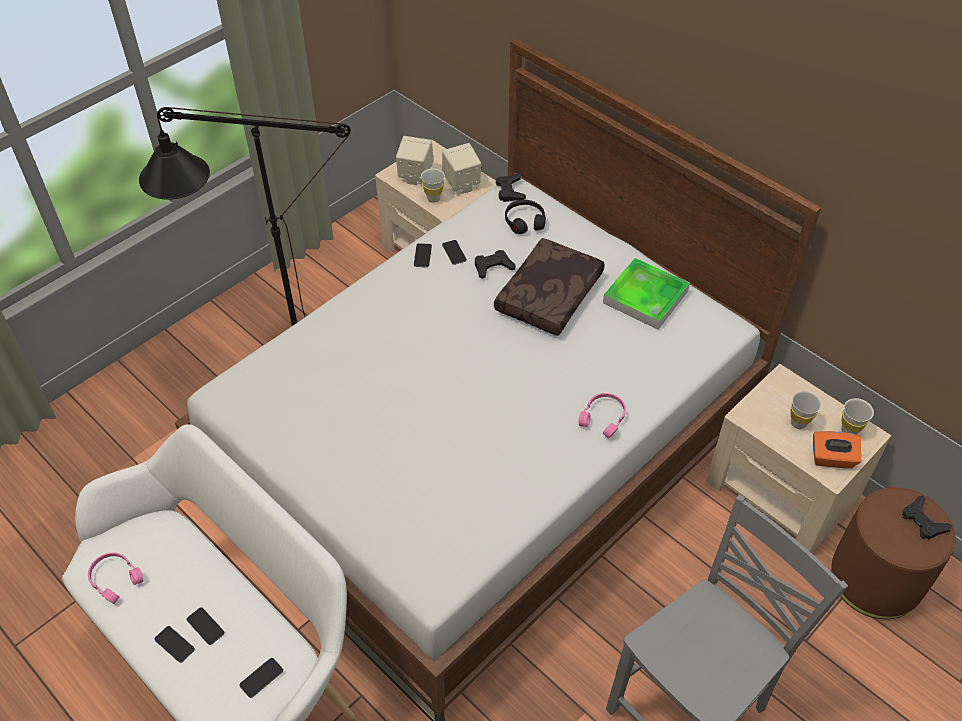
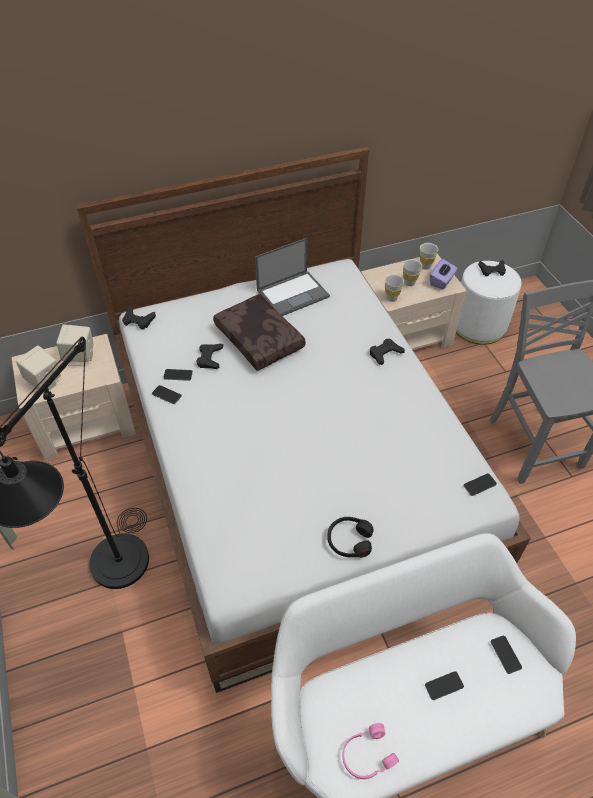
camera: 65 degrees left, 0 degrees up
(174, 644) = (454, 717): phone -> phone (479, 485)
(433, 198) = (80, 379): white cup -> white cup (391, 298)
(524, 221) = (177, 324): black headphones -> black headphones (349, 540)
(604, 418) = (385, 353): pink headphones -> black game controller
(645, 297) = (293, 293): tray -> laptop
(832, 459) = (441, 281): orange tissue box -> purple tissue box
(875, 579) = (479, 325): brown ottoman -> white ottoman

